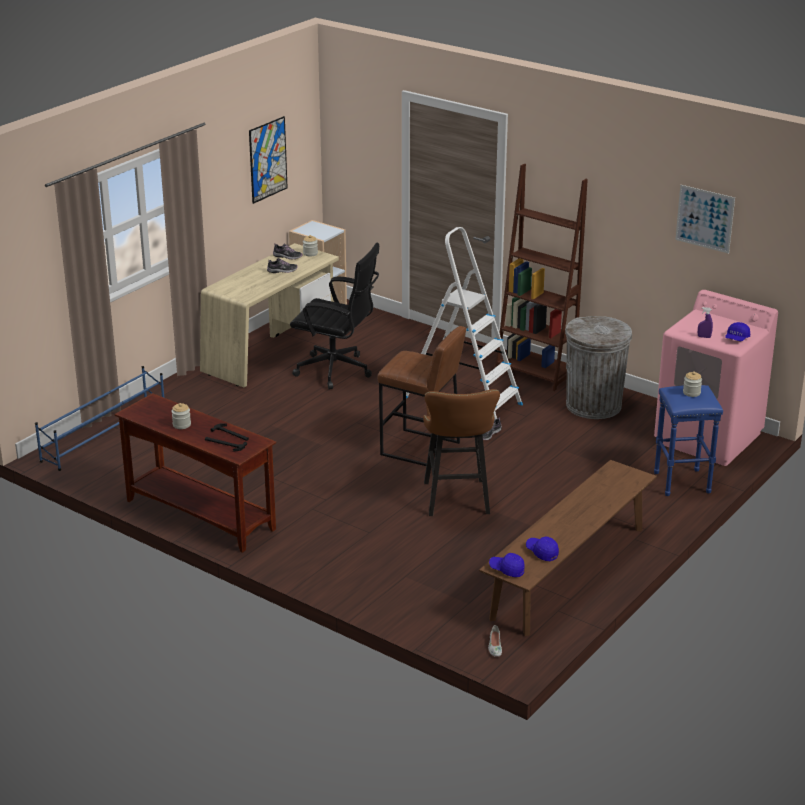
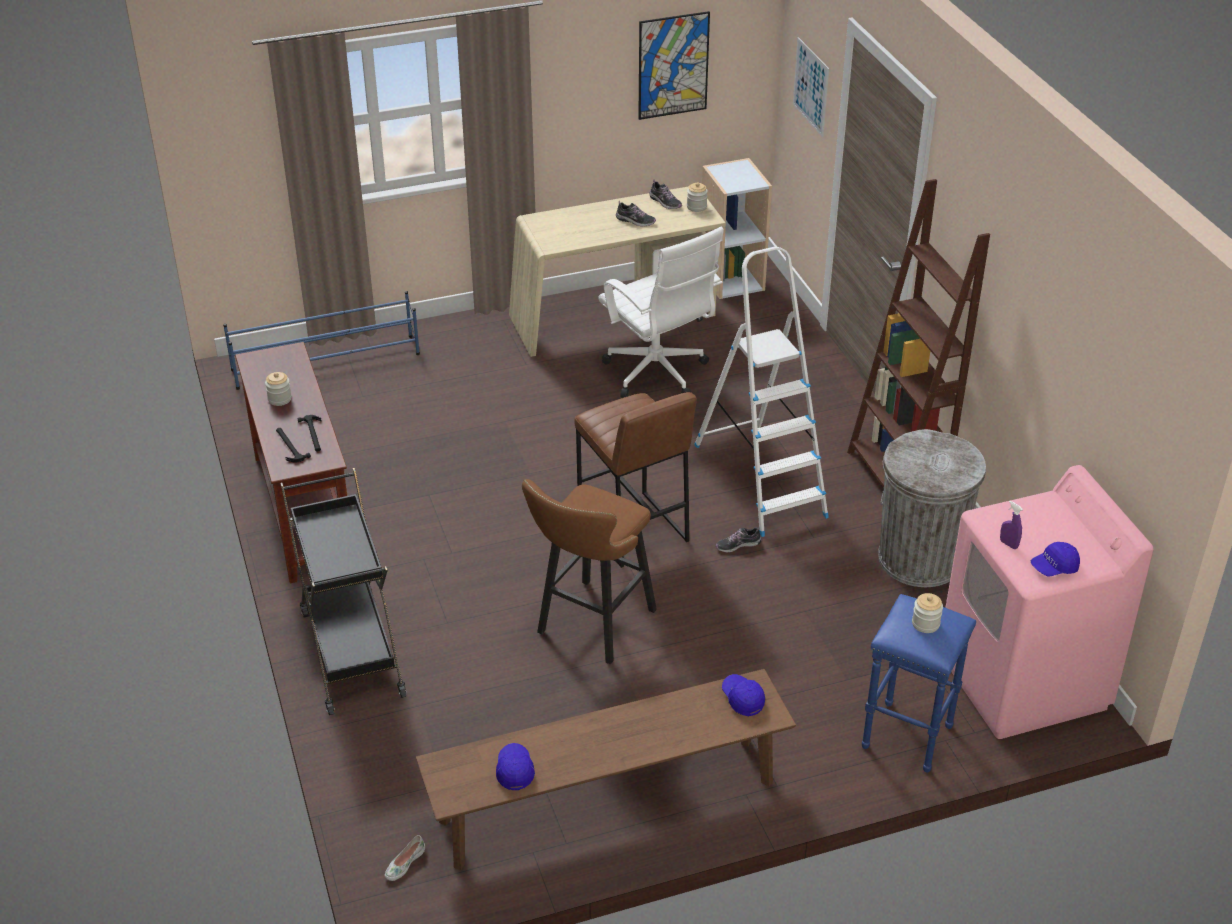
camera: 35 degrees right, 10 degrees up
(330, 569) = (351, 653): none -> black cart
(337, 371) = (658, 375): black office chair -> white office chair
(507, 570) = (445, 775): blue cap -> blue cap (742, 699)
(704, 218) = (1102, 361): picture -> picture (810, 87)

